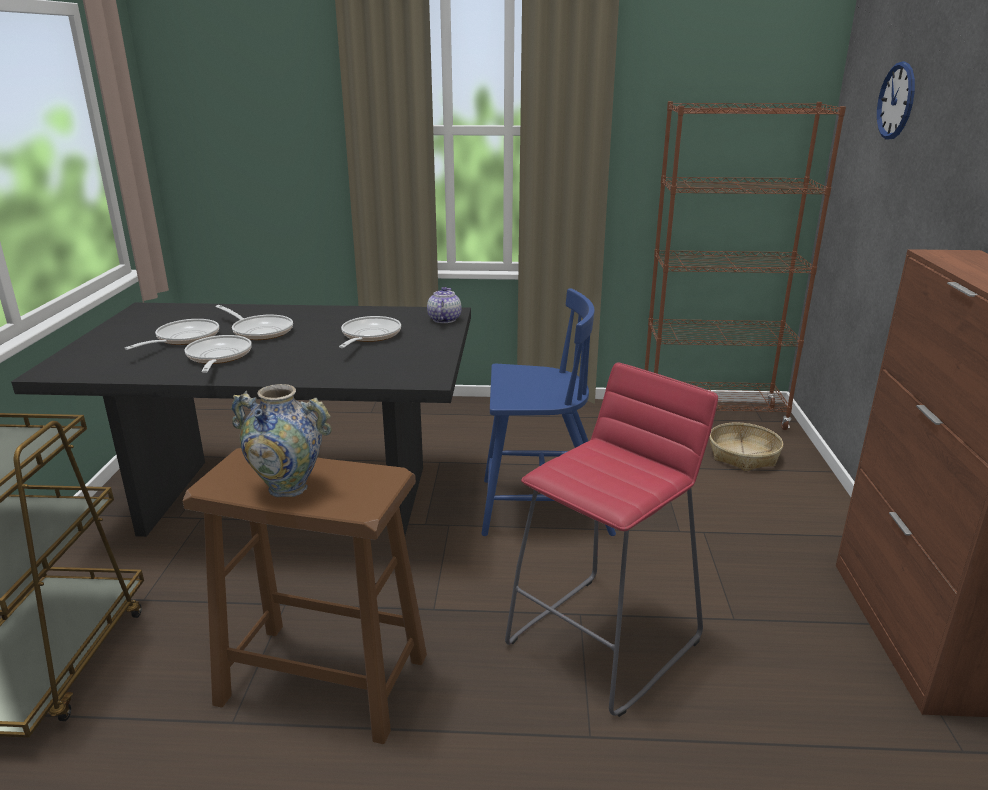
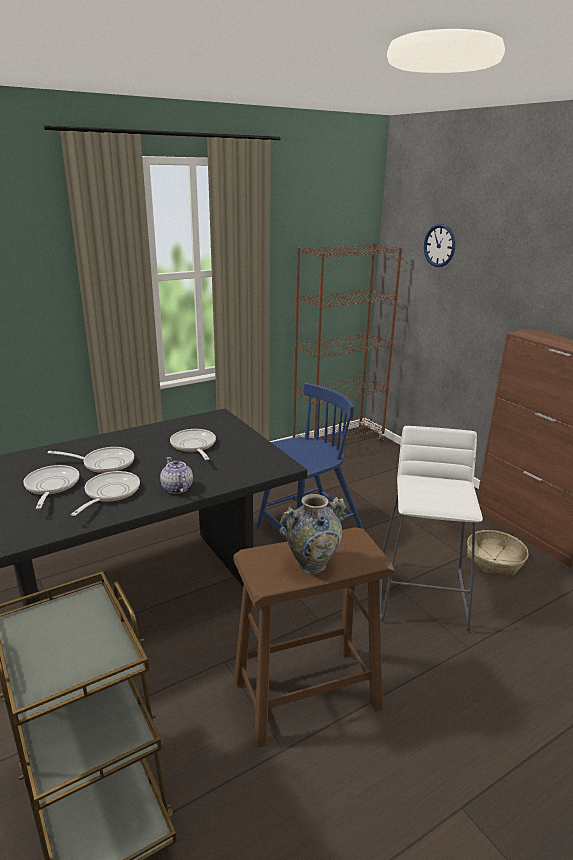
camera: 35 degrees left, 0 degrees up
(218, 357) = (109, 493): frying pan -> frying pan turned 60 degrees clockwise
(444, 319) = (223, 421): teapot -> teapot (176, 488)
(605, 641) = (422, 595): red stool -> white stool
(743, 455) = (377, 463): basket -> basket (494, 559)

